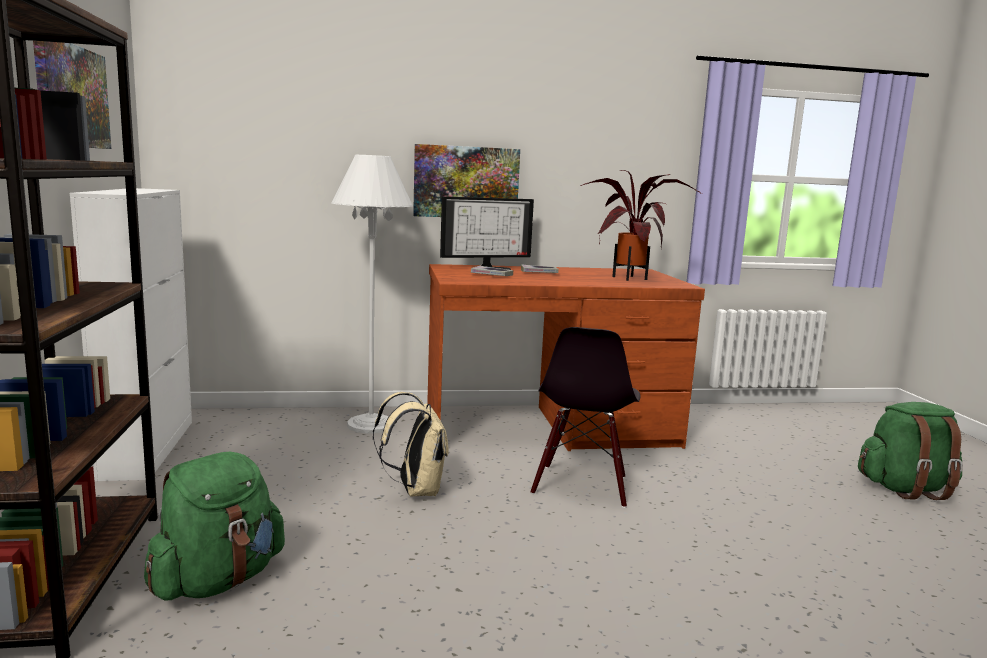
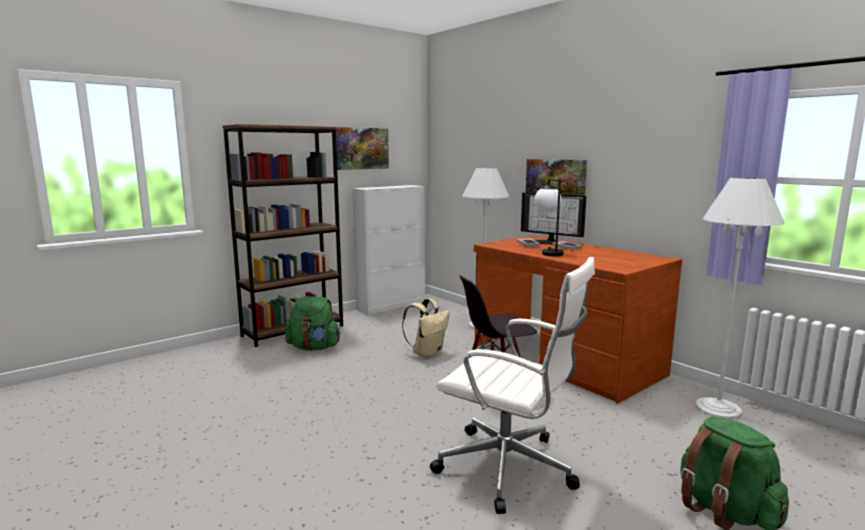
camera: 60 degrees right, 0 degrees up
(556, 280) = (548, 252): none -> table lamp
(630, 279) = (608, 260): potted plant -> none
(724, 419) = (718, 409): none -> white floor lamp
(809, 554) = (509, 469): none -> white office chair

